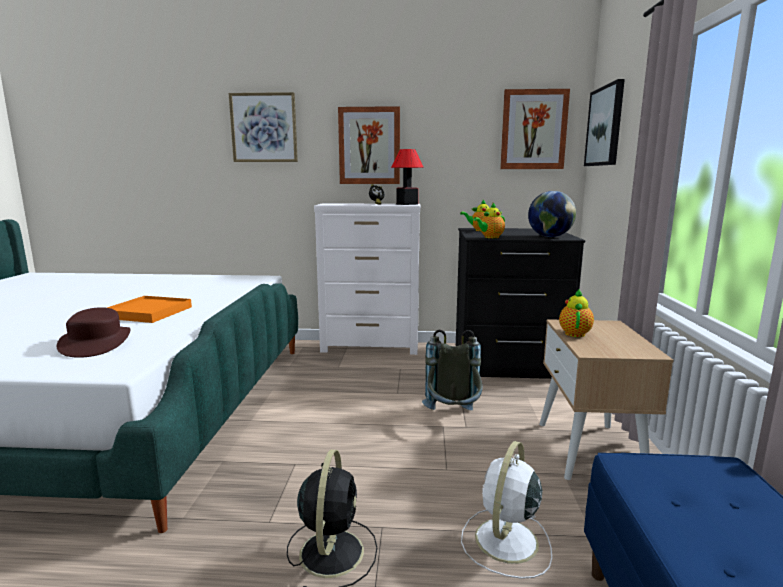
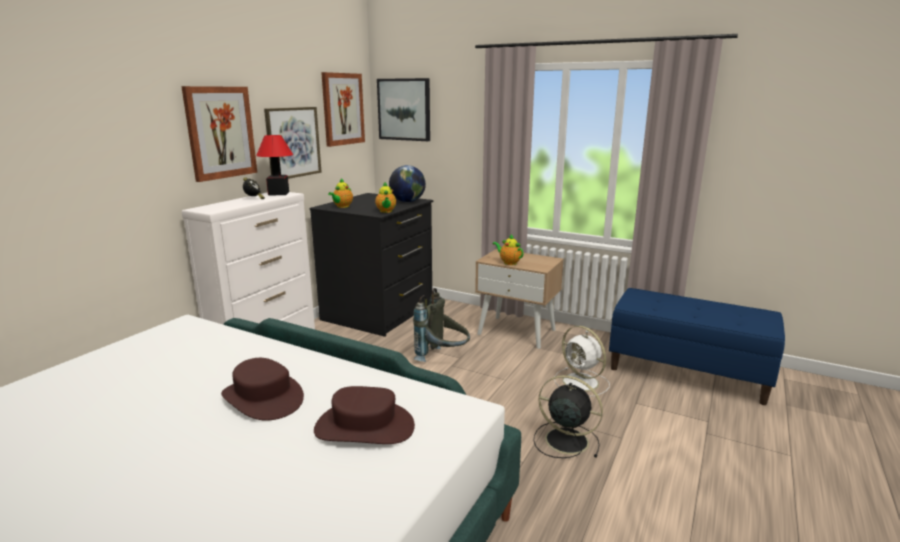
camera: 65 degrees left, 5 degrees up
(148, 312) = (263, 397): orange tray -> brown hat
(264, 128) = (83, 115): picture -> picture (293, 142)

